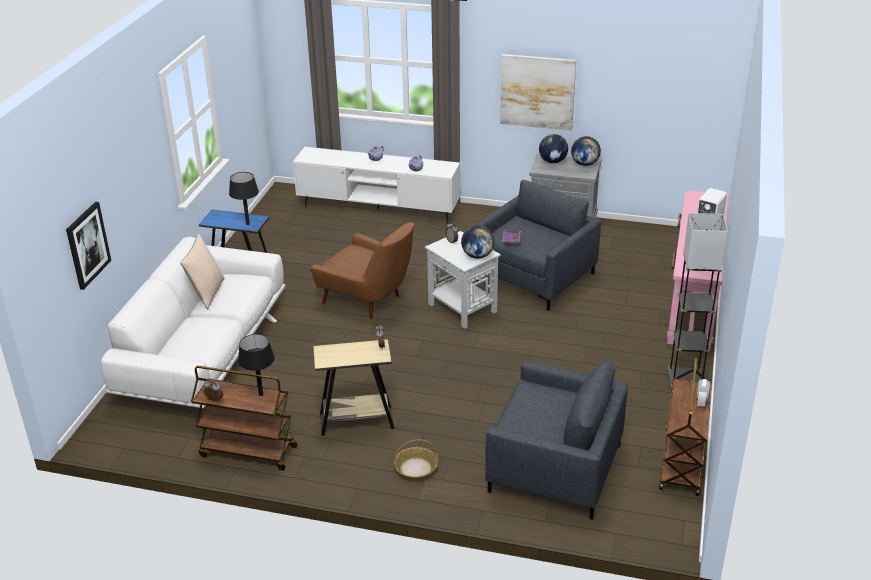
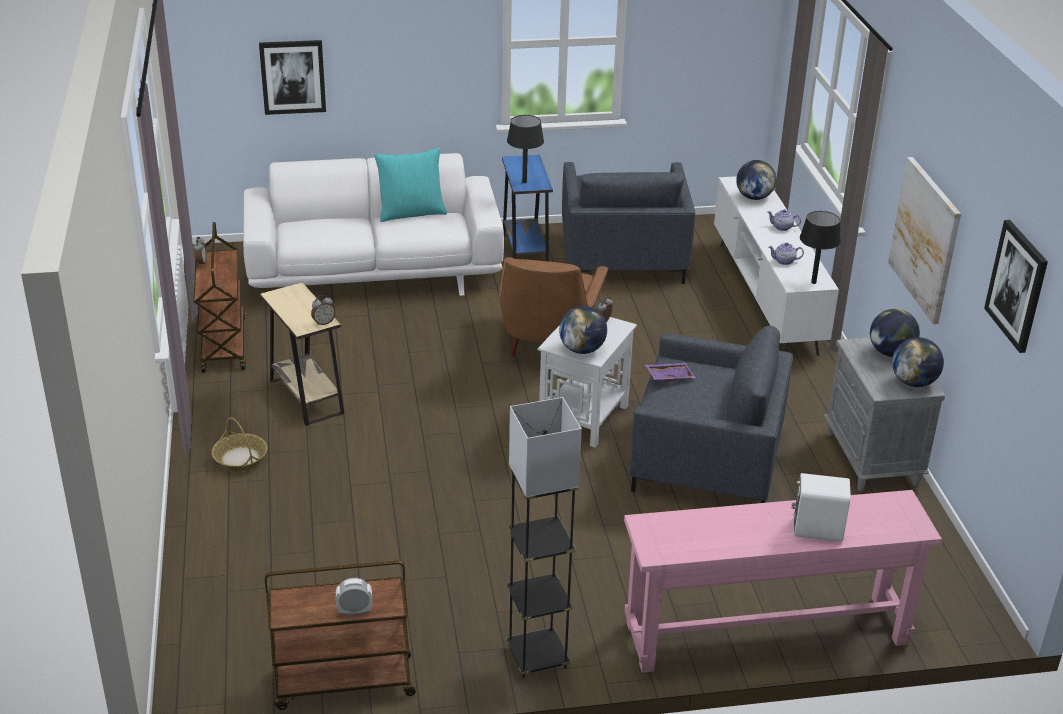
camera: 65 degrees right, 0 degrees up
(206, 293) = (411, 213): beige pillow -> turquoise pillow
(261, 394) = (224, 285): black table lamp -> black table lamp (813, 282)
(330, 157) = (754, 197): none -> globe
(555, 469) = (284, 566): grey armchair -> grey armchair (622, 257)
(653, 69) = (1017, 285): none -> picture

